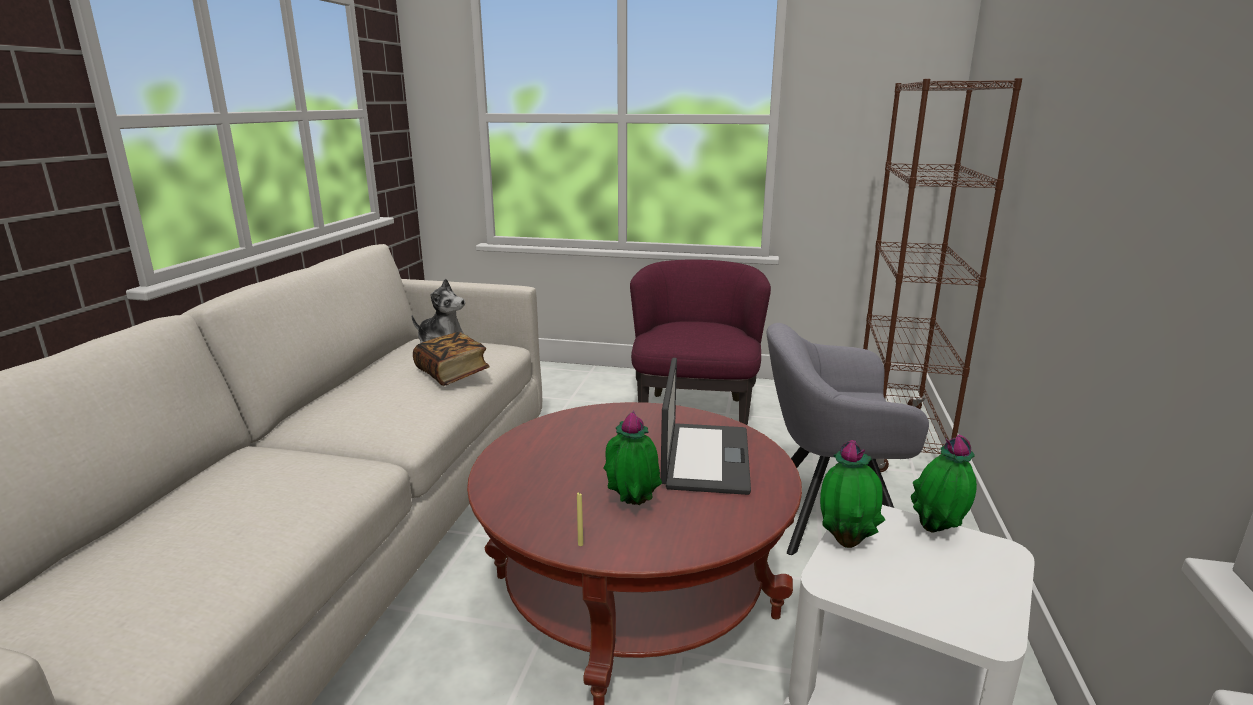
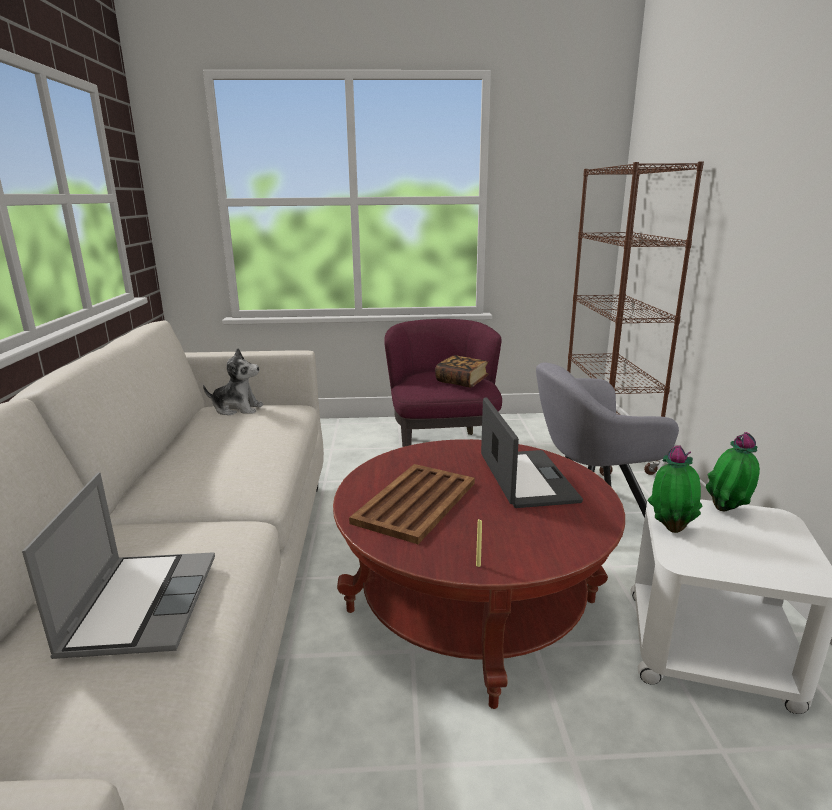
camera: 15 degrees left, 0 degrees up
(225, 524) = (141, 604): none -> laptop
(452, 373) = (268, 434): book -> book (461, 381)
(561, 467) = (415, 503): none -> brown tray
(631, 506) = (496, 526): potted plant -> none

